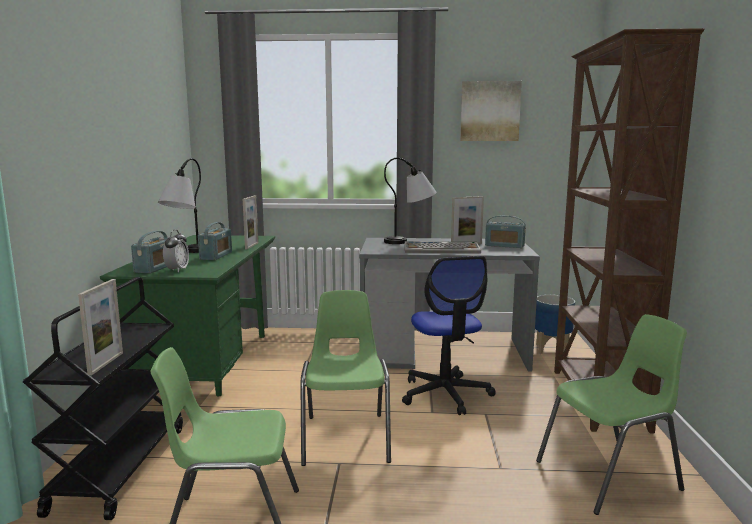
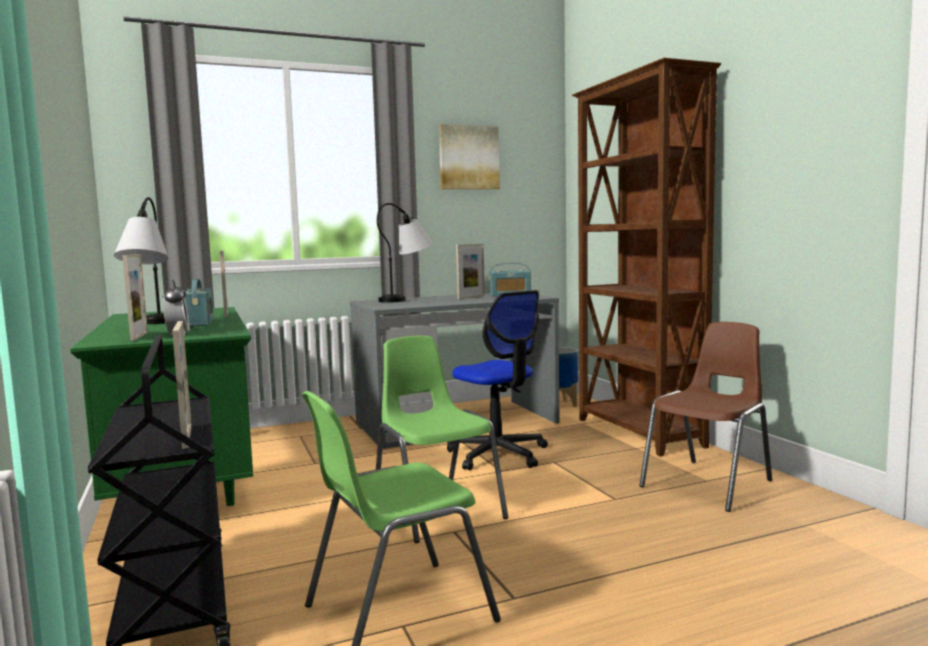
camera: 25 degrees left, 5 degrees down
(155, 268) = (139, 336): radio -> picture frame
(442, 249) = (456, 301): keyboard -> none
(610, 476) = (709, 483): green chair -> brown chair

